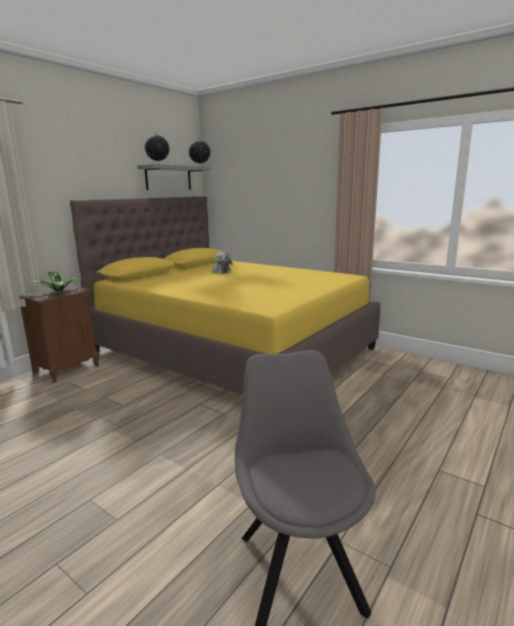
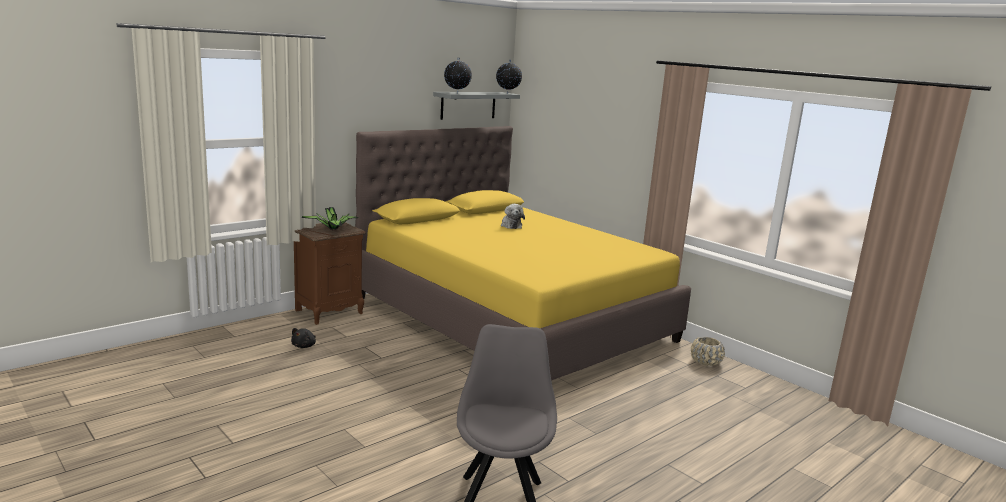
camera: 10 degrees right, 0 degrees up
(42, 406) = (304, 346): none -> black plush toy
(404, 361) = (705, 362): none -> beige planter

